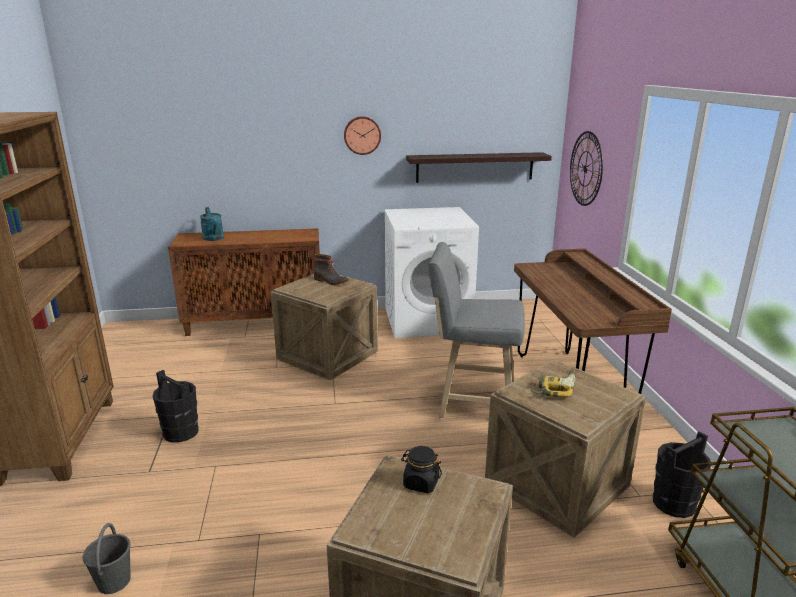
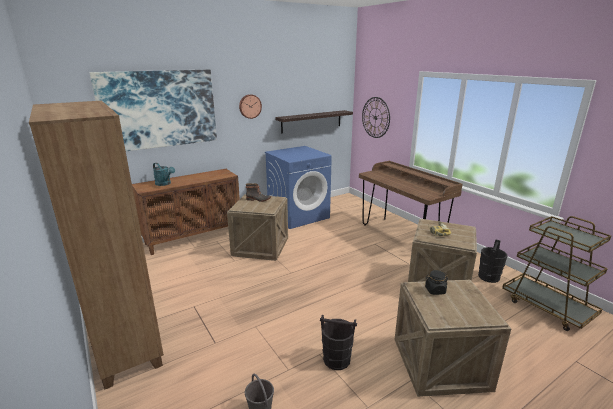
camera: 25 degrees left, 0 degrees up
(180, 432) = (211, 314): black bucket -> black bucket (336, 359)
(221, 132) = (159, 109): none -> picture
(428, 320) = (298, 215): white washing machine -> blue washing machine
(472, 402) = (362, 253): grey stool -> none

